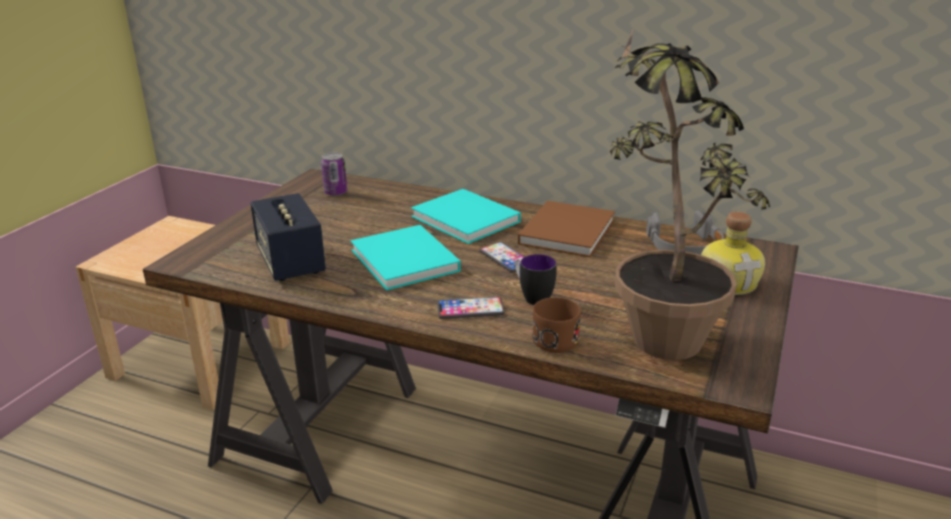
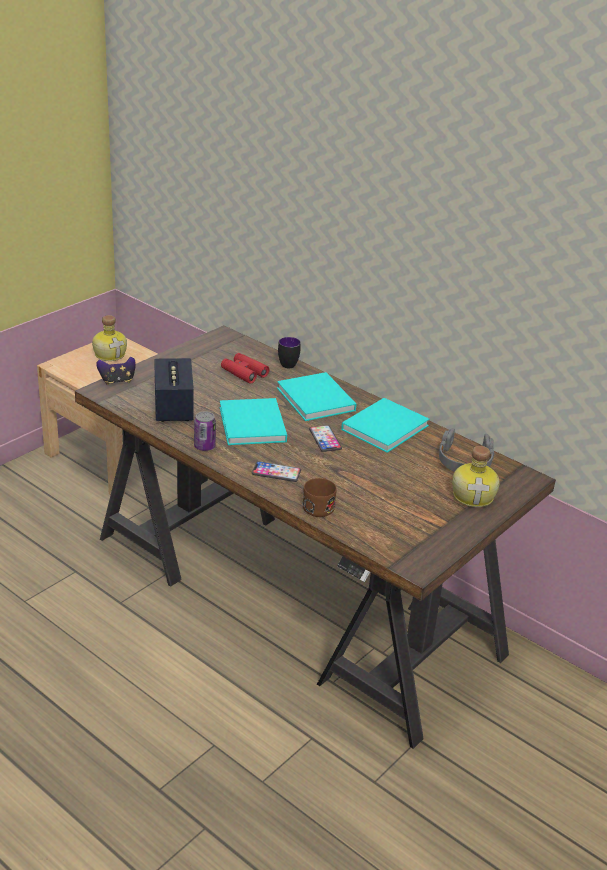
camera: 15 degrees right, 5 degrees up
(169, 238) = (110, 354): none -> bottle
(200, 247) = (117, 381): none -> game controller
(335, 192) = (232, 353): can -> can (204, 446)
(362, 209) = (244, 373): none -> red binoculars
(532, 297) = (324, 473): mug -> mug (286, 363)
(568, 231) = (386, 426): brown book -> turquoise book
(656, 327) = (393, 515): potted plant -> none

